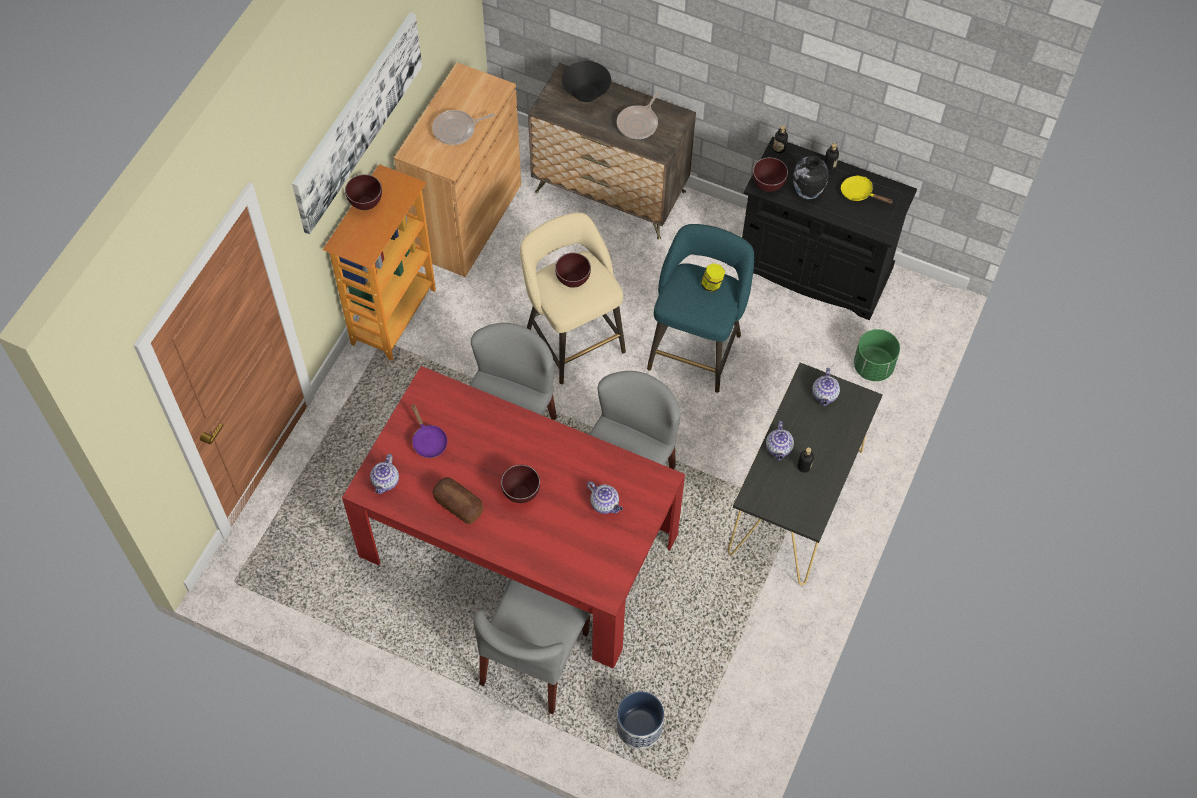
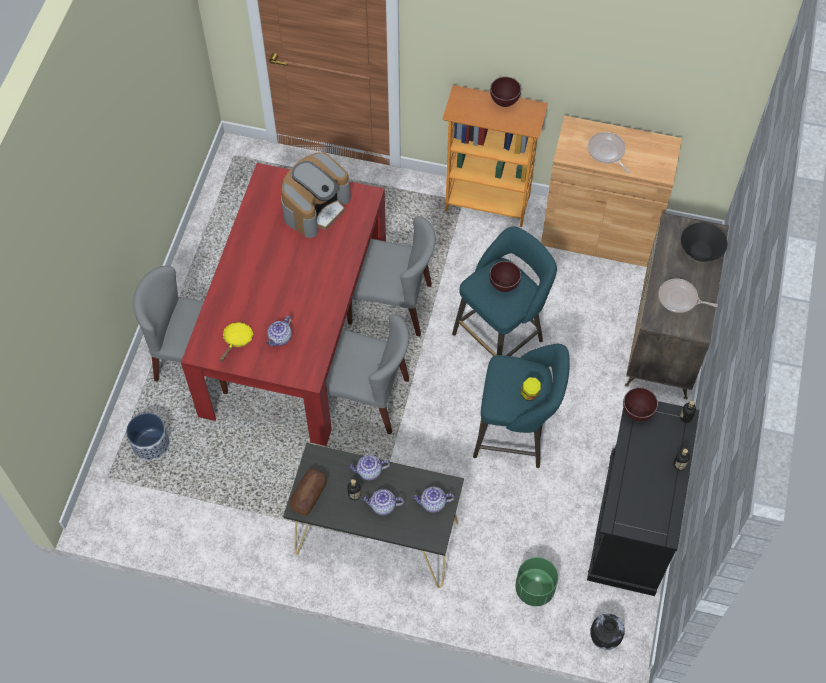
camera: 80 degrees right, 0 degrees up
(357, 120) = (538, 47): picture -> none
(385, 482) = (274, 187): teapot -> teapot (382, 506)
(428, 441) = (316, 207): purple frying pan -> coffee machine
(458, 505) = (262, 238): bread -> bread (309, 495)
(520, 494) = (279, 277): brown bowl -> none
(572, 337) = (501, 335): beige stool -> turquoise stool
(806, 193) = (639, 448): vase -> vase (603, 639)
(859, 193) = (654, 495): yellow frying pan -> yellow frying pan (237, 340)

